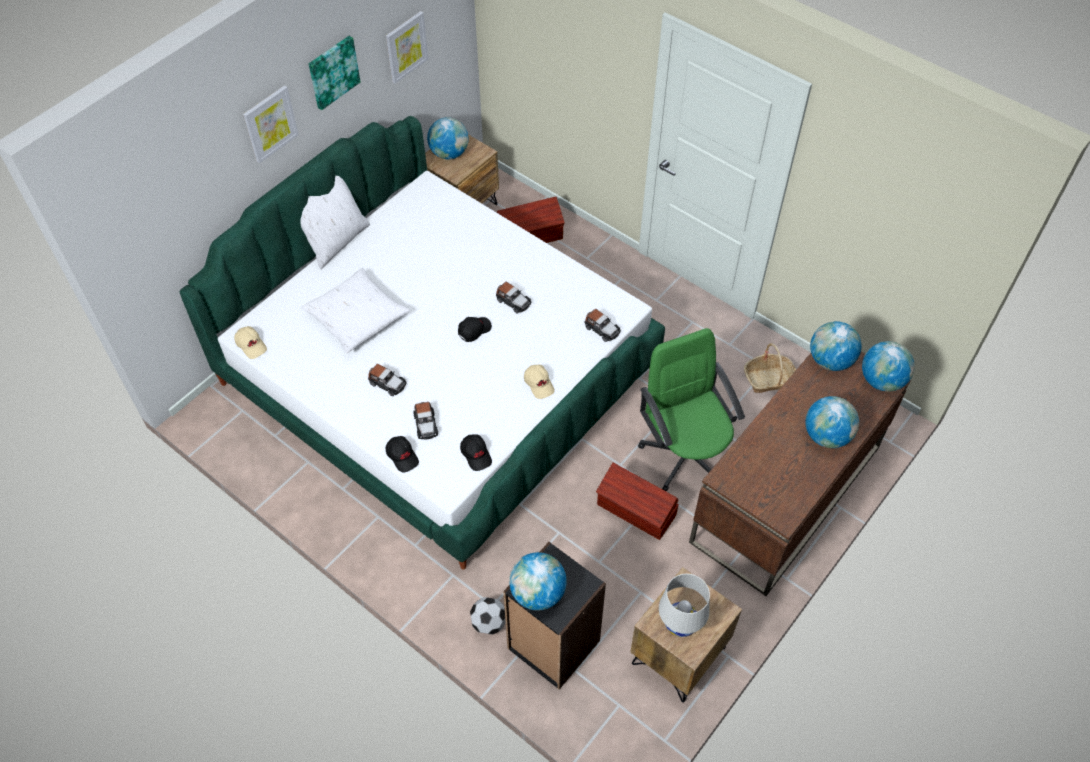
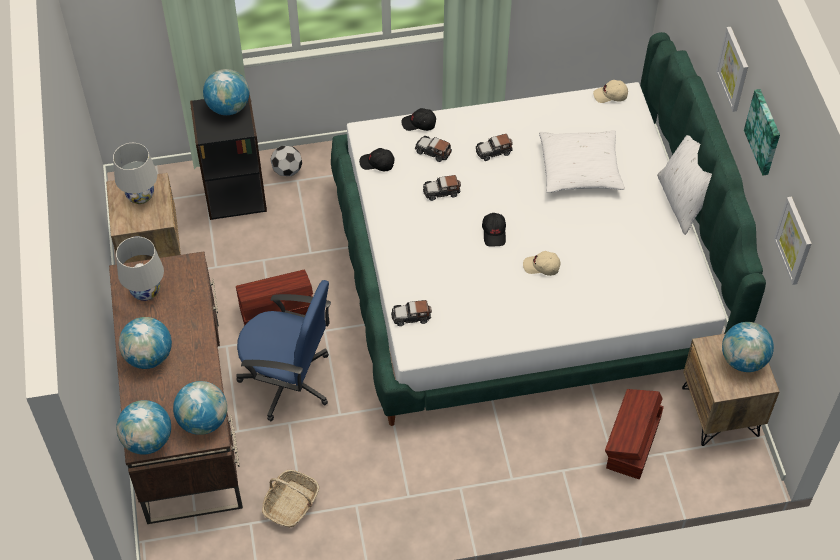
camera: 130 degrees right, 0 degrees up
(513, 301) = (500, 277): toy car -> toy car (441, 191)
(539, 384) = (400, 239): beige cap -> beige cap (541, 267)
(685, 454) = (288, 381): green office chair -> blue office chair
(780, 488) = (146, 291): none -> white table lamp

